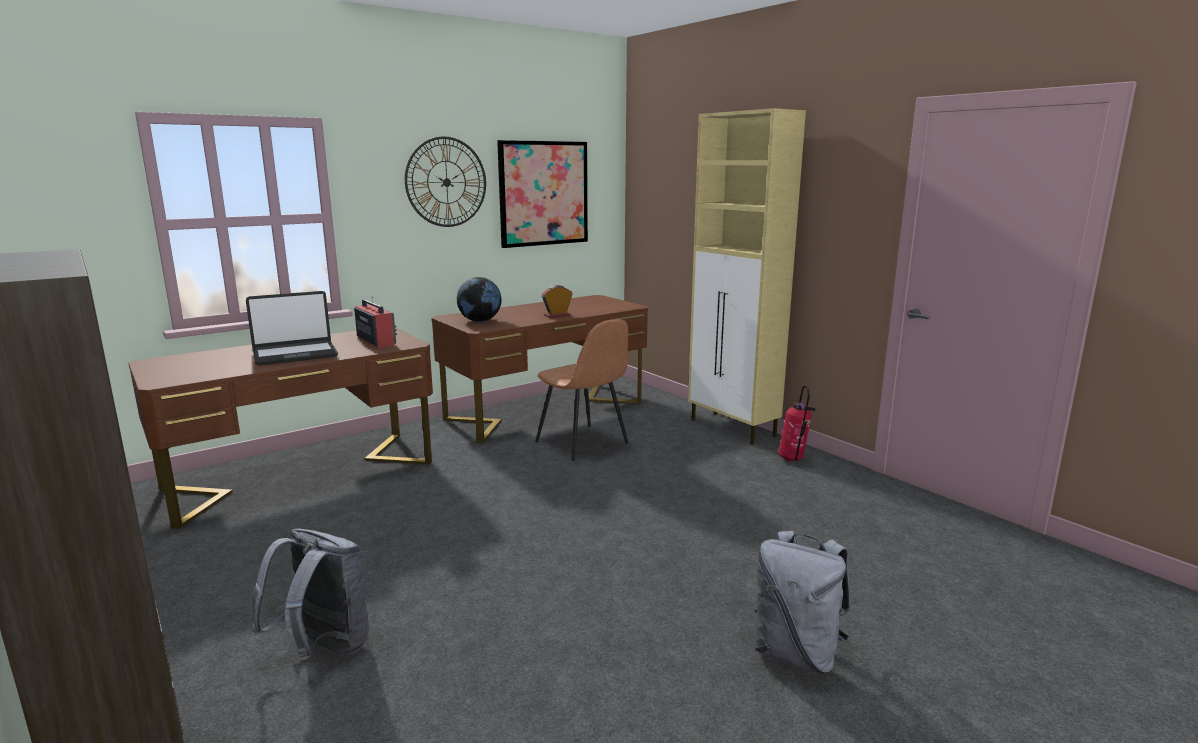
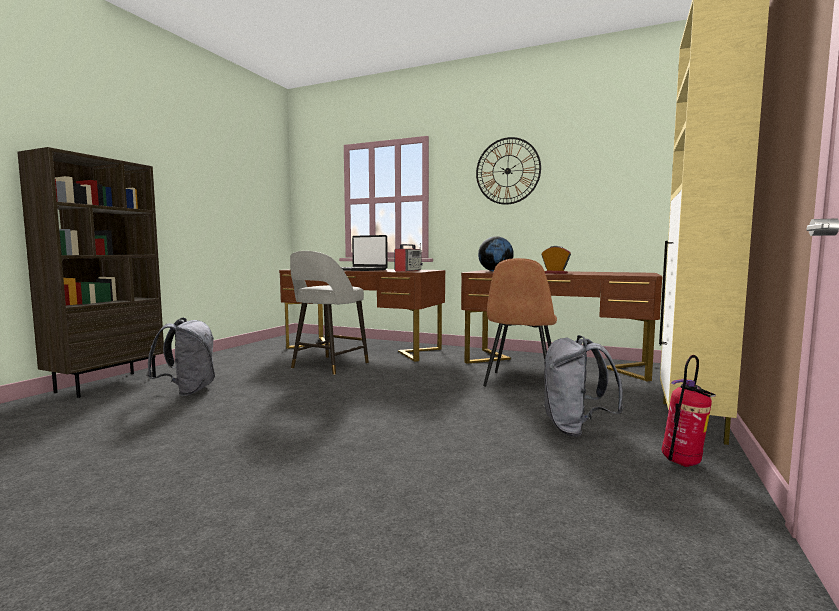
camera: 60 degrees right, 10 degrees down
(358, 517) = (328, 366): none -> grey stool
(543, 193) = (598, 176): picture -> none
(796, 653) = (217, 534): grey backpack -> grey backpack (575, 429)

